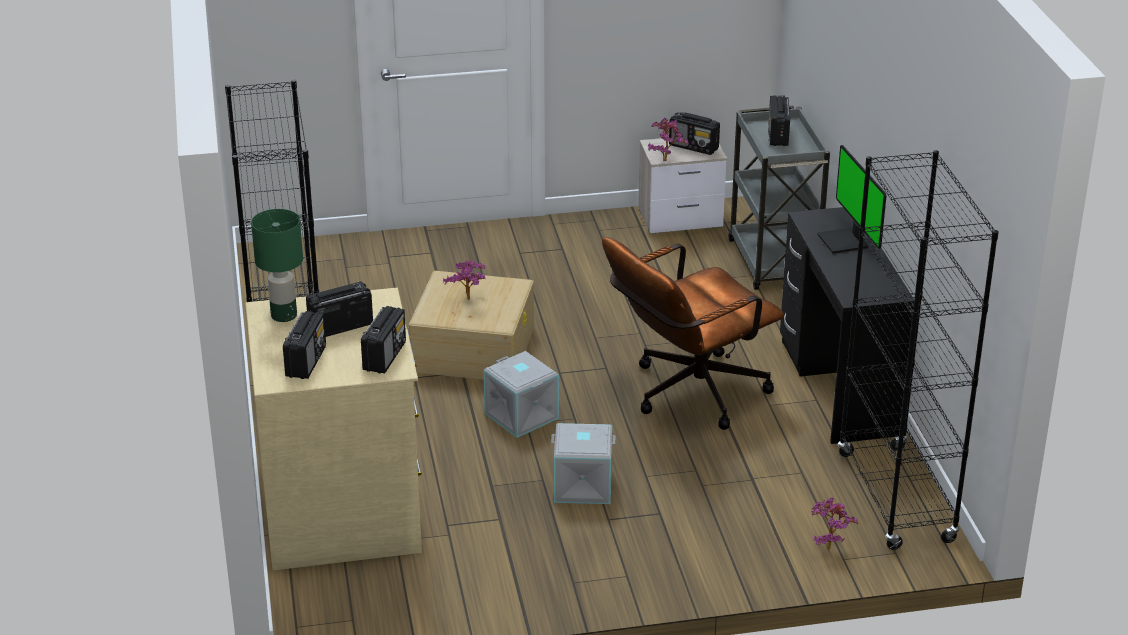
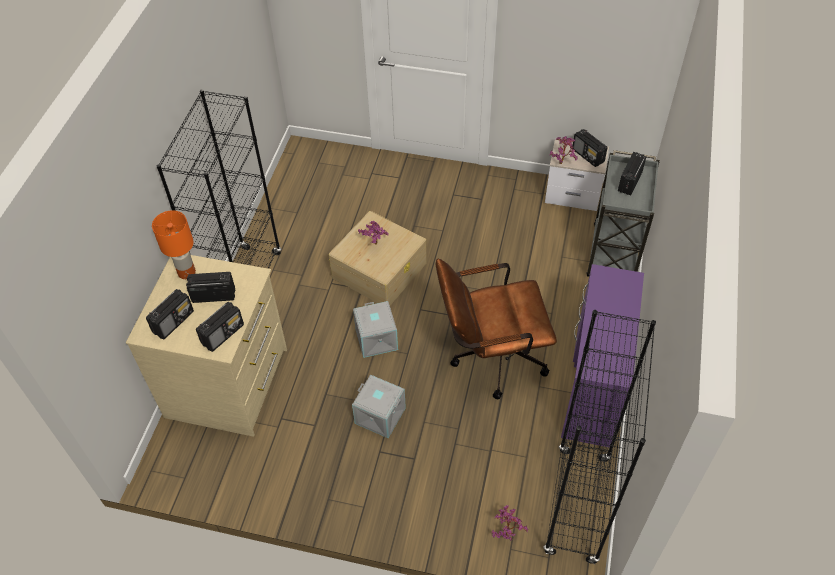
camera: 25 degrees right, 20 degrees up
(283, 316) = (186, 273): green table lamp -> orange table lamp
(838, 387) = (594, 386): black desk -> purple desk
(845, 241) = (616, 308): monitor -> none

